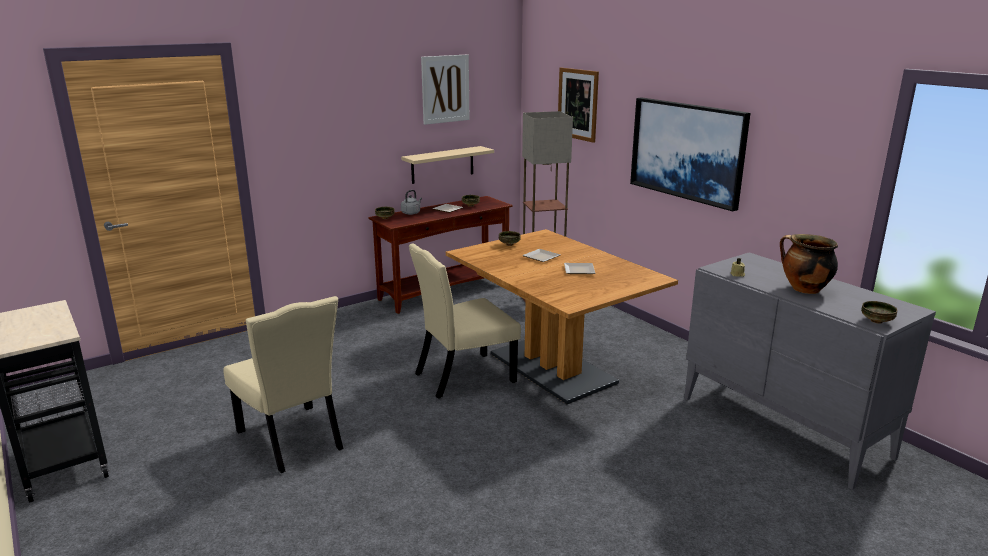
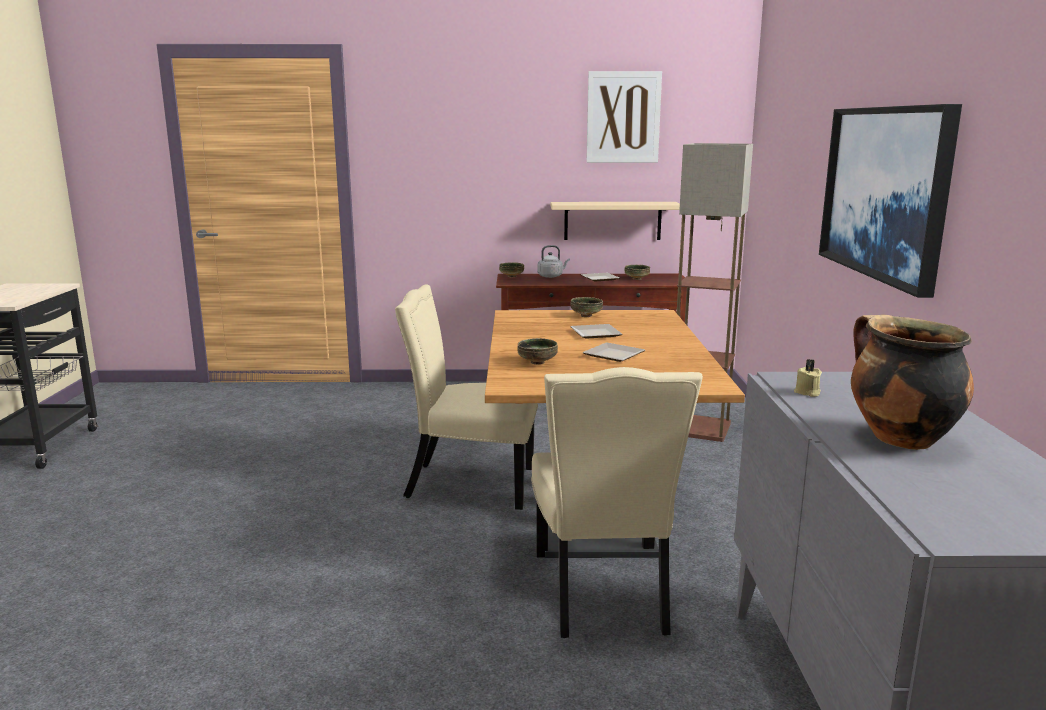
camera: 35 degrees right, 5 degrees down
(291, 437) = (214, 487): beige chair -> beige chair (603, 589)
(578, 104) = (791, 136): picture -> none
(877, 321) = (963, 526): bowl -> bowl (538, 362)

